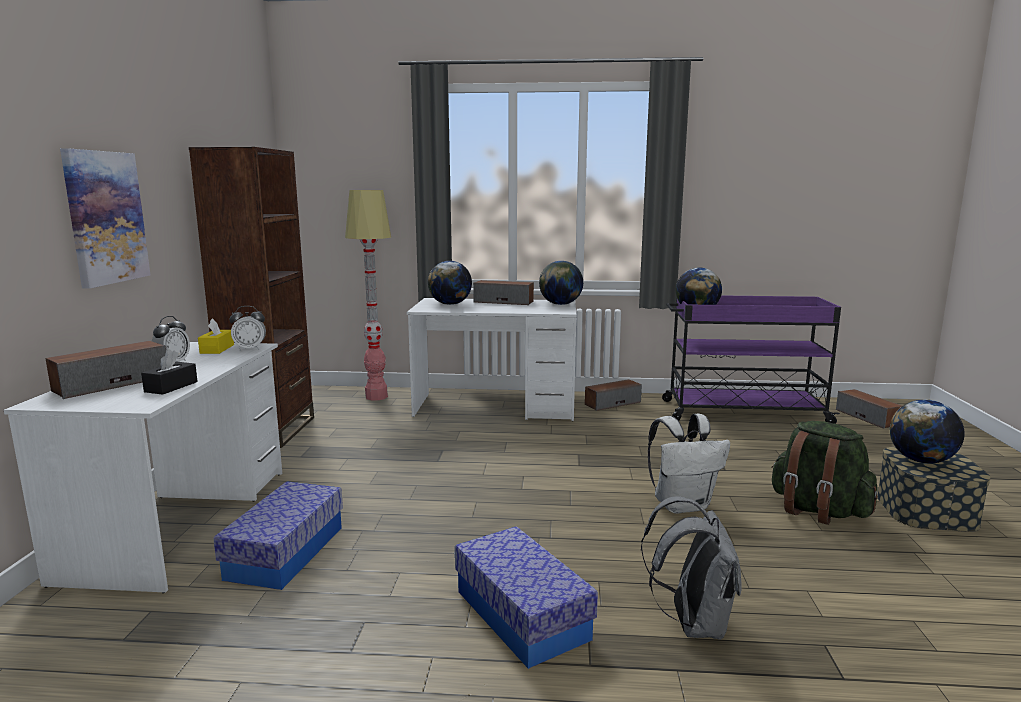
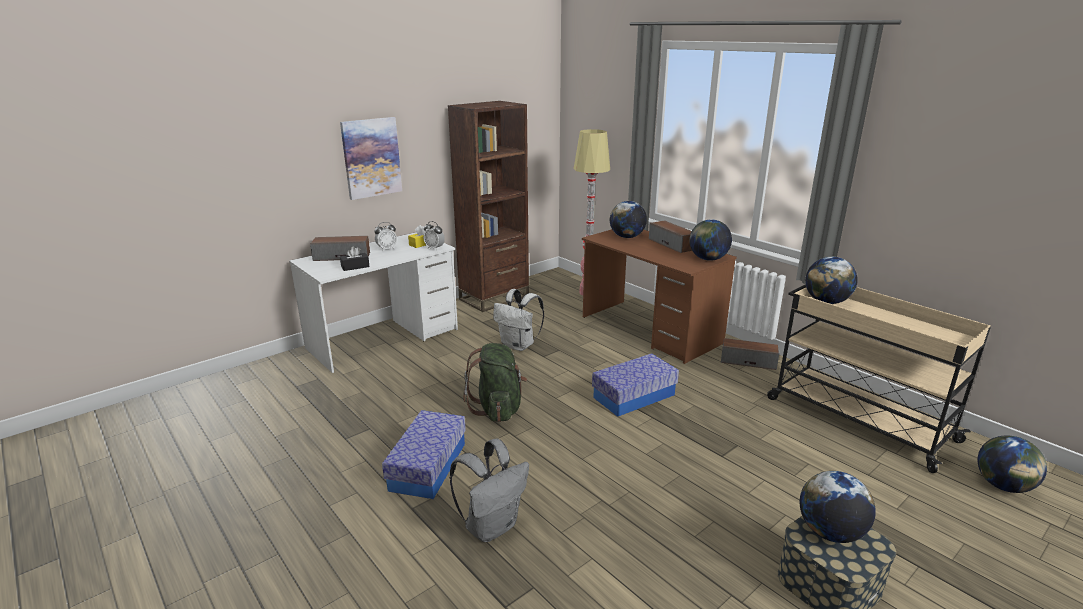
camera: 45 degrees right, 10 degrees up
(286, 552) = (395, 376): storage box -> storage box (634, 396)
(496, 407) = (650, 330): white desk -> brown desk
(682, 505) = (632, 462): white backpack -> white backpack (519, 345)
(742, 412) = (857, 418): purple cart -> beige cart
(817, 511) = (725, 523): green backpack -> green backpack (498, 409)
(867, 417) = (1003, 486): speaker -> globe

